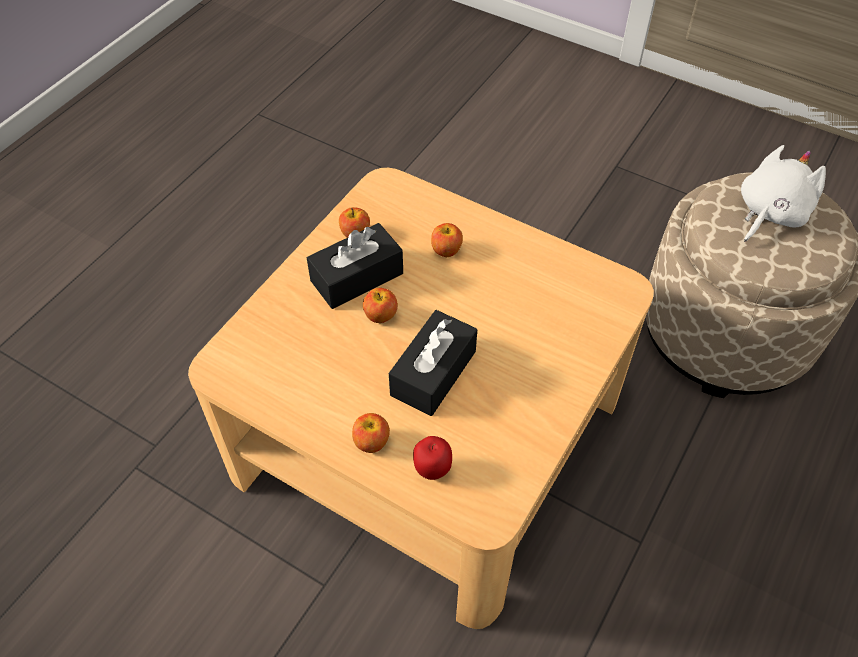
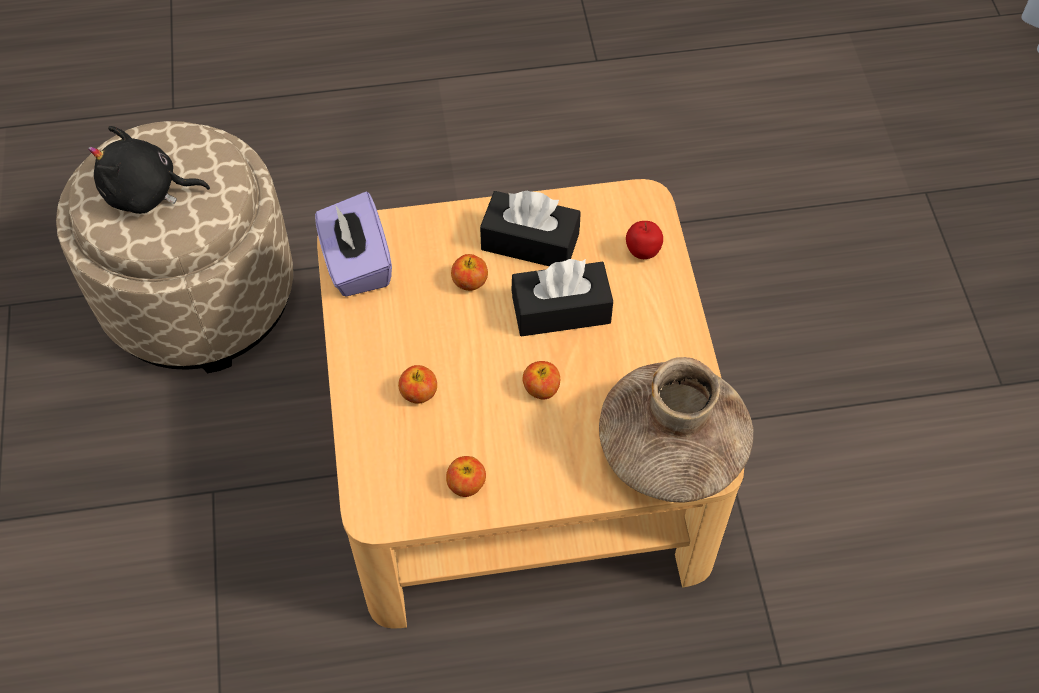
camera: 130 degrees left, 5 degrees up
(255, 354) = (671, 450): none -> brown vase
(357, 277) = (517, 440): black tissue box -> black tissue box (530, 242)
(372, 441) = (660, 305): apple -> apple (470, 282)
(593, 280) = (356, 264): none -> purple tissue box
(769, 213) = (147, 193): white plush toy -> black plush toy

